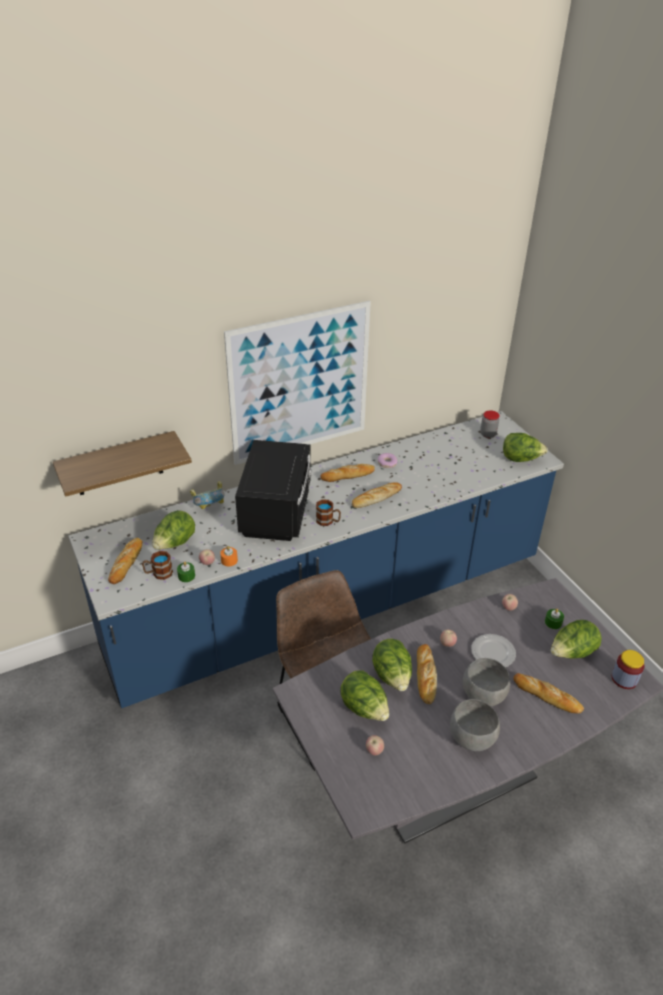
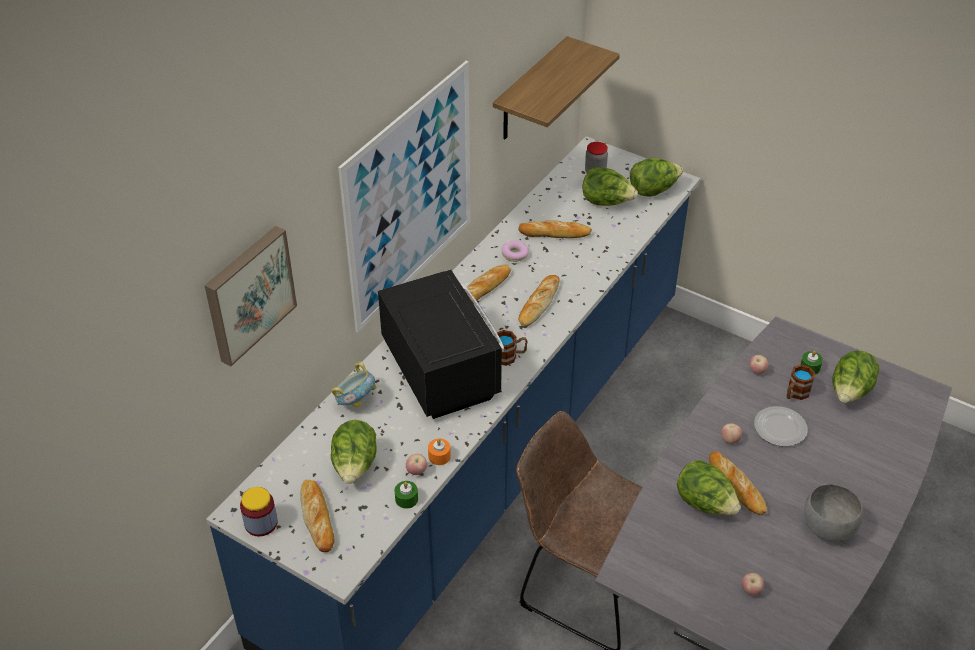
camera: 30 degrees left, 5 degrees up
(118, 464) = (246, 395): shelf -> shelf (530, 91)
(125, 390) = (248, 293): none -> picture
(158, 573) = (370, 512): mug -> mug (795, 394)
(364, 708) = (706, 552): lettuce -> lettuce (606, 202)
(483, 694) = (804, 477): grey bowl -> none
(547, 696) = (861, 449): bread -> bread (555, 233)
(624, 679) = (913, 396): jar -> jar (261, 523)

